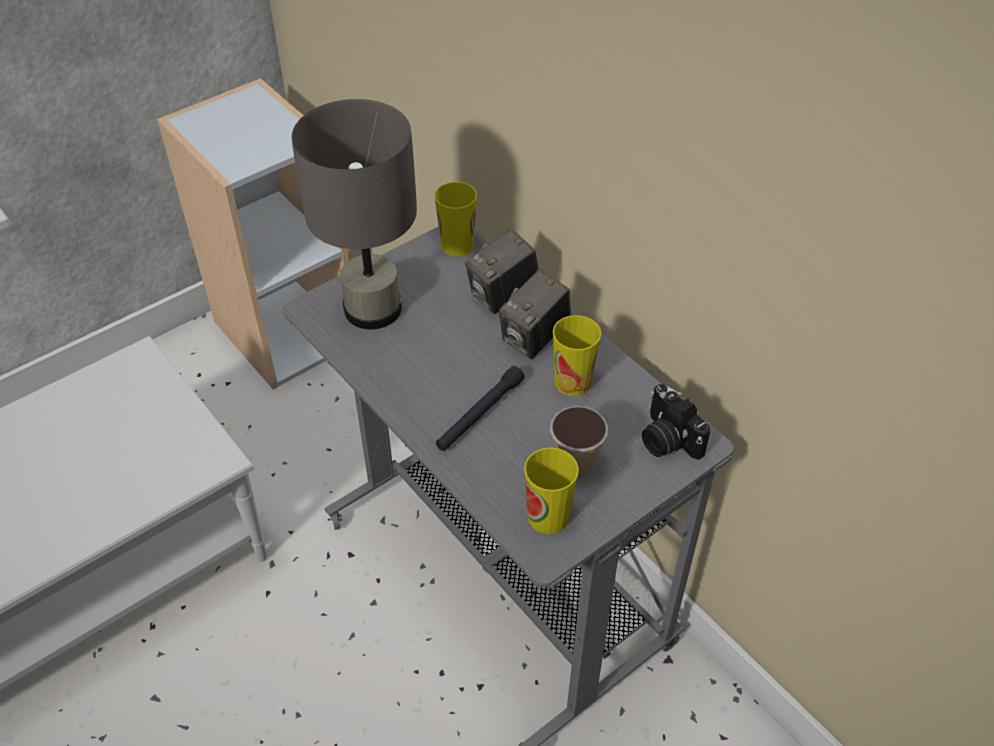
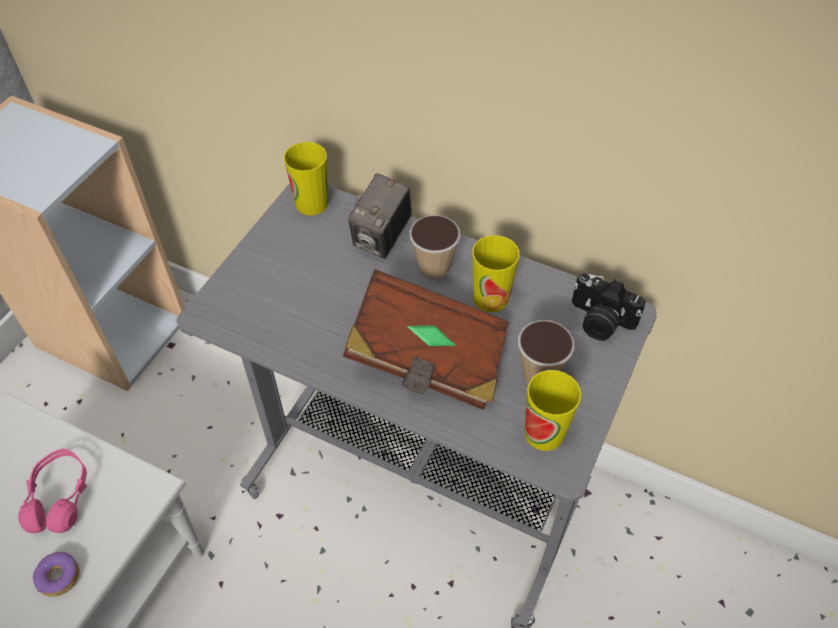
camera: 25 degrees left, 5 degrees up
(111, 502) = (59, 577): none -> donut
(146, 438) = (60, 497): none -> pink headphones
(374, 309) = (269, 293): grey table lamp -> none
(480, 414) = (428, 359): black flashlight -> brown book
(534, 338) = (434, 269): camera -> cup

